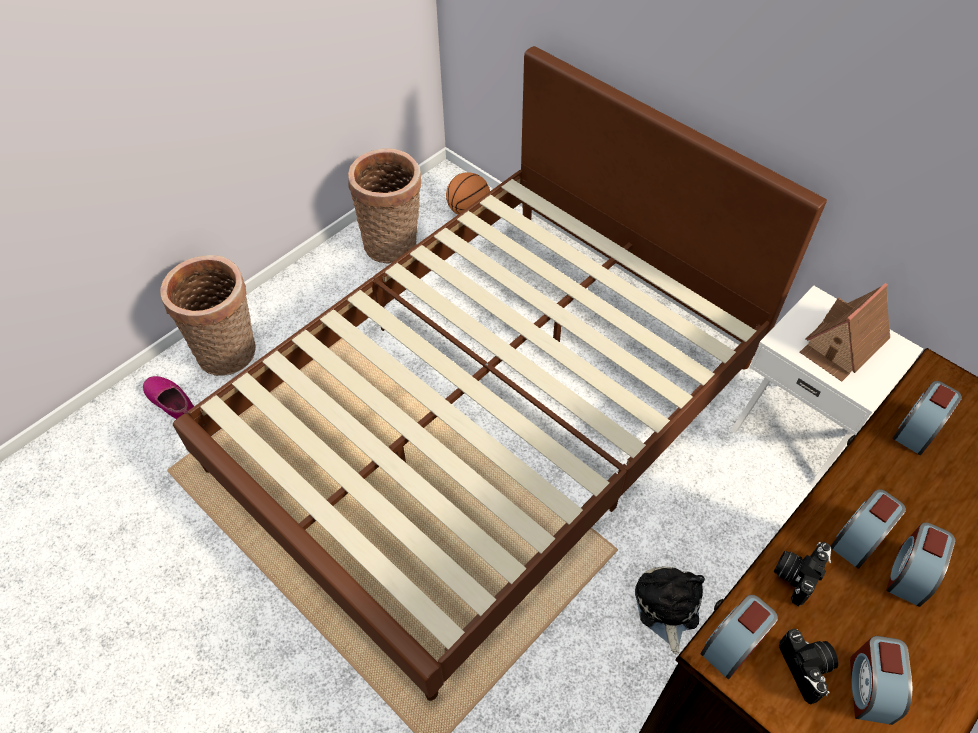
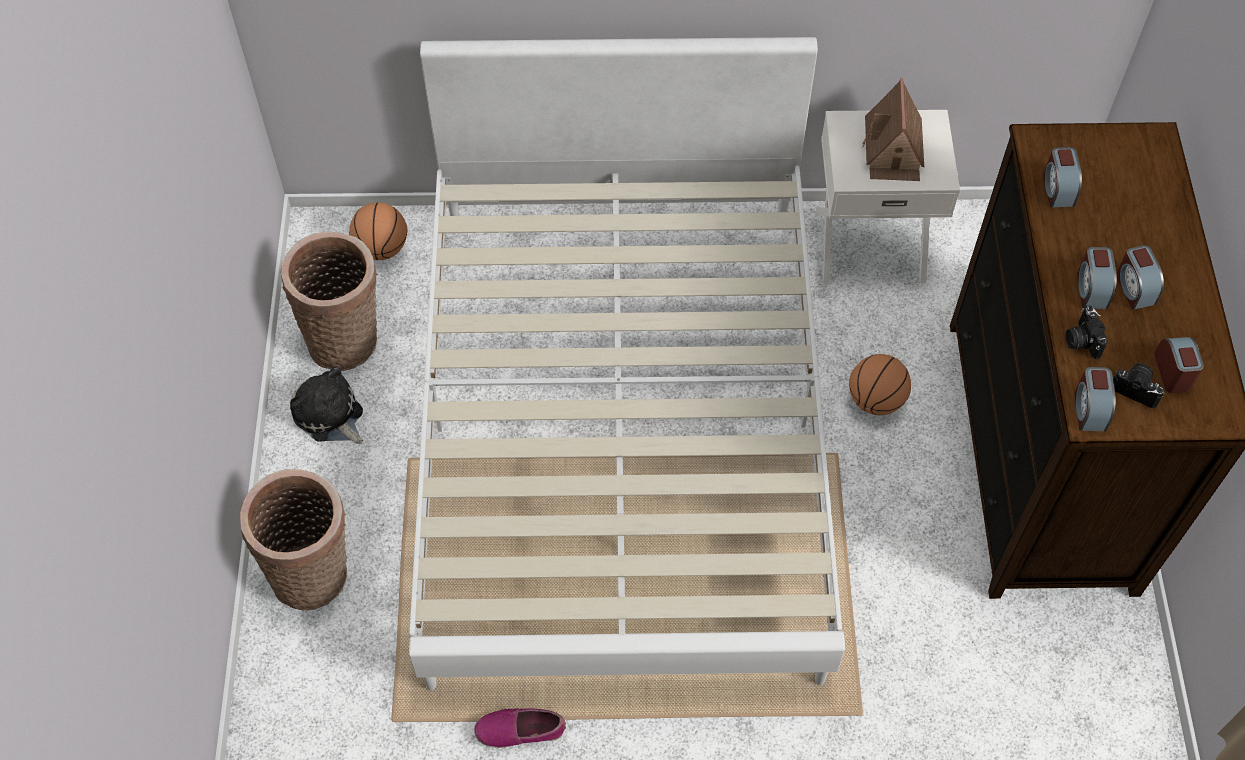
camera: 45 degrees left, 5 degrees up
(172, 402) = (315, 663): shoe -> shoe (520, 730)
(491, 415) = (623, 428): brown bed -> white bed
(667, 607) = (913, 465): plush toy -> plush toy (330, 416)
(686, 537) = (875, 400): none -> basketball
(869, 687) = (1173, 372): alarm clock -> alarm clock turned 150 degrees counterclockwise

